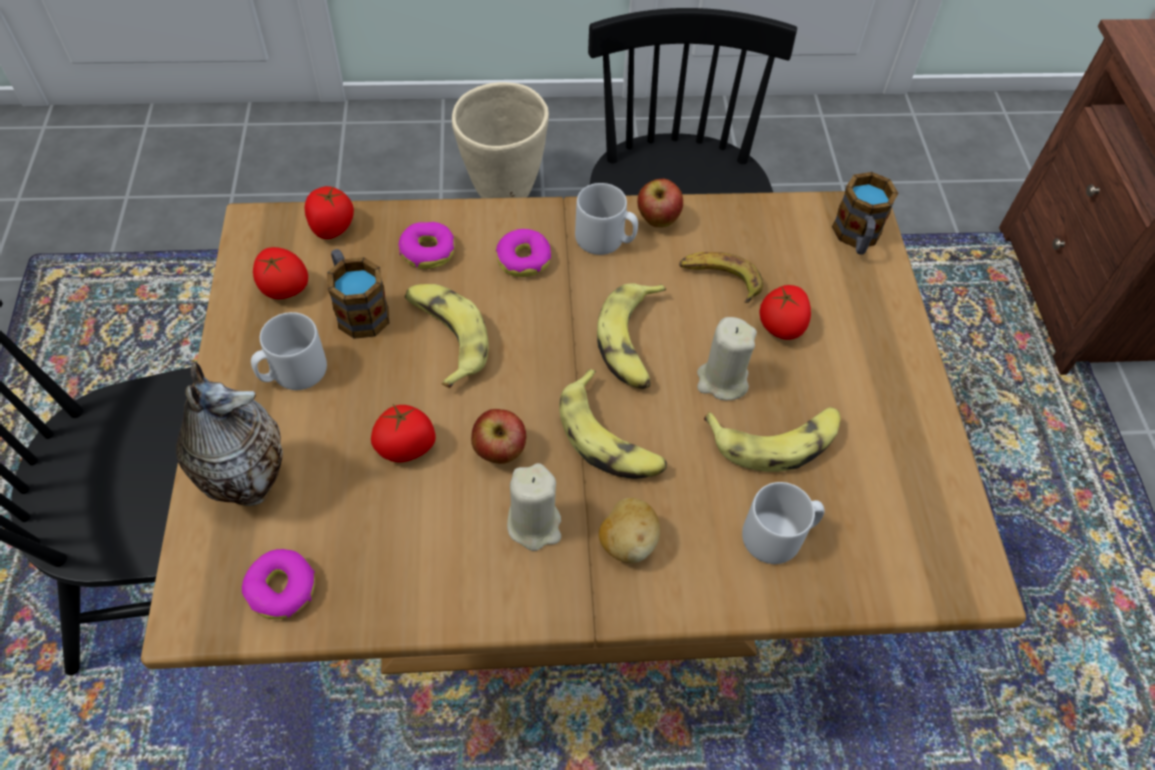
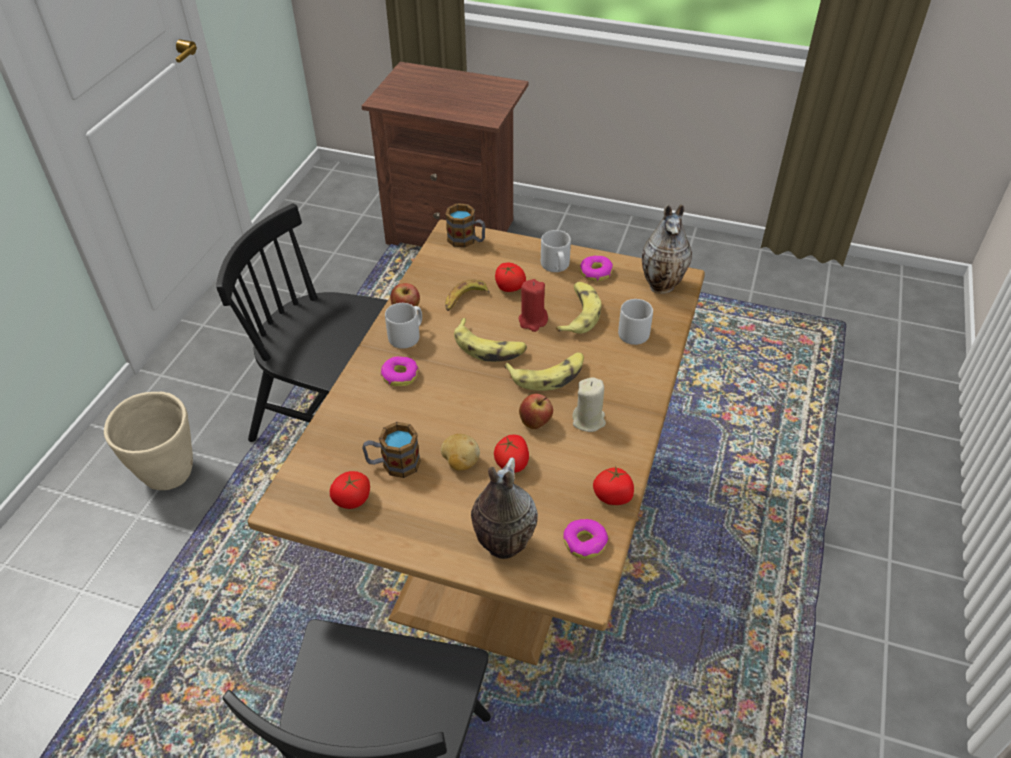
camera: 65 degrees left, 10 degrees down
(293, 372) = (427, 508): grey mug -> grey mug (556, 266)
(332, 227) = (312, 463): tomato -> tomato (613, 496)
(428, 251) = (365, 419): donut -> donut (595, 273)
(445, 337) = (440, 427): banana -> none
(627, 542) = (614, 387): potato -> potato (460, 462)
(722, 380) = (533, 321): beige candle -> red candle
(930, 554) = (663, 285): none -> vase

